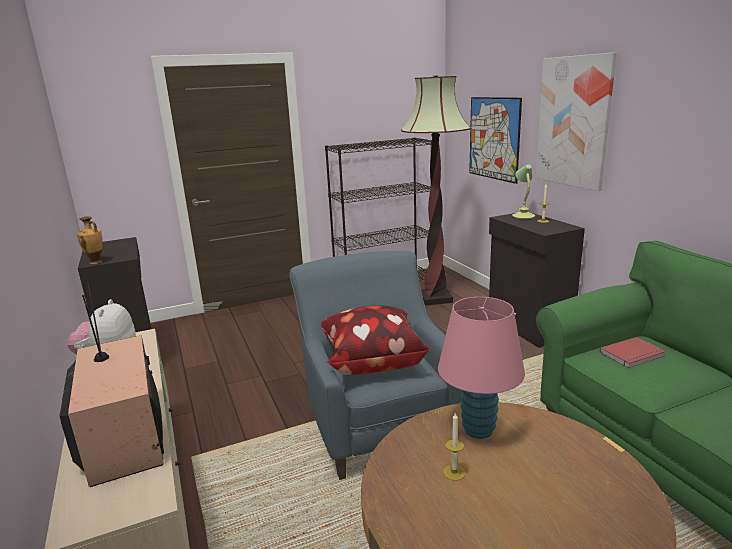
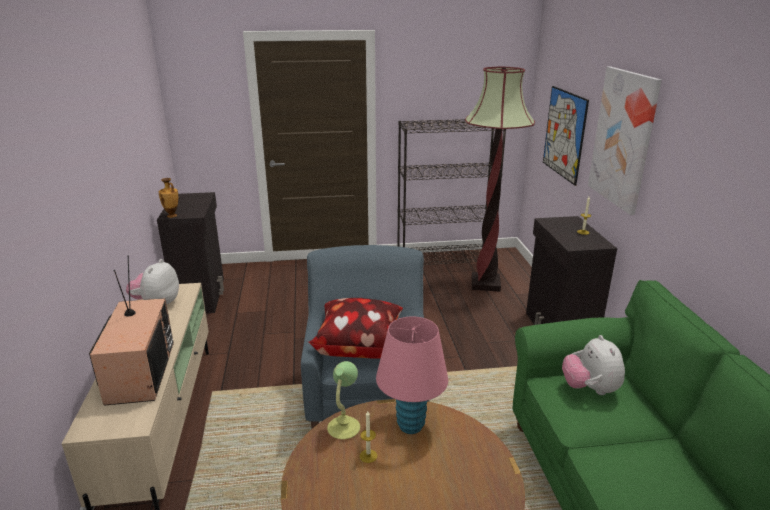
camera: 15 degrees right, 5 degrees up
(523, 216) = (568, 222): table lamp -> table lamp (344, 428)
(633, 355) = (590, 389): red book -> plush toy

